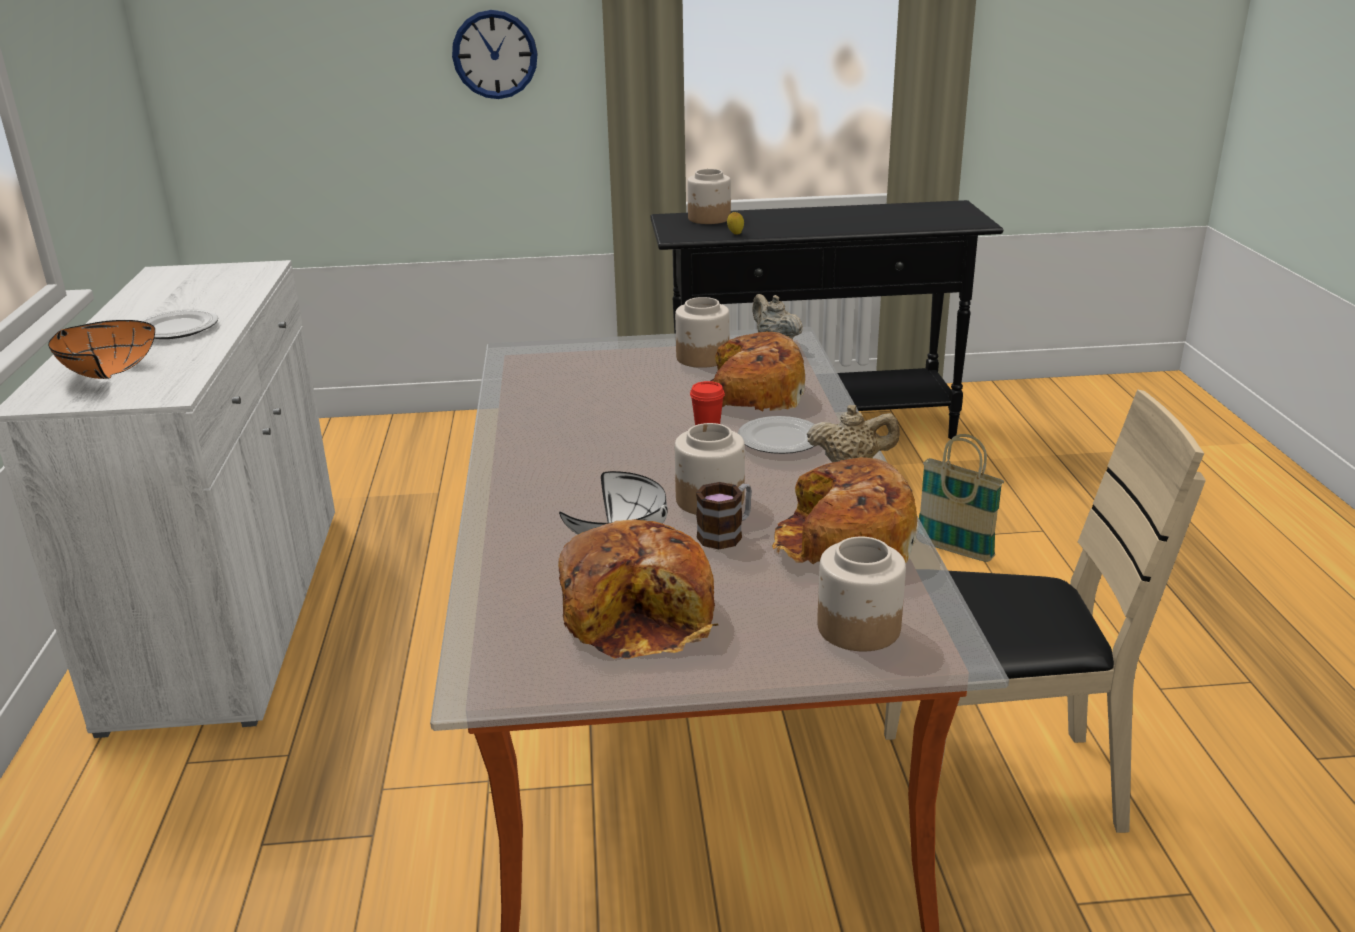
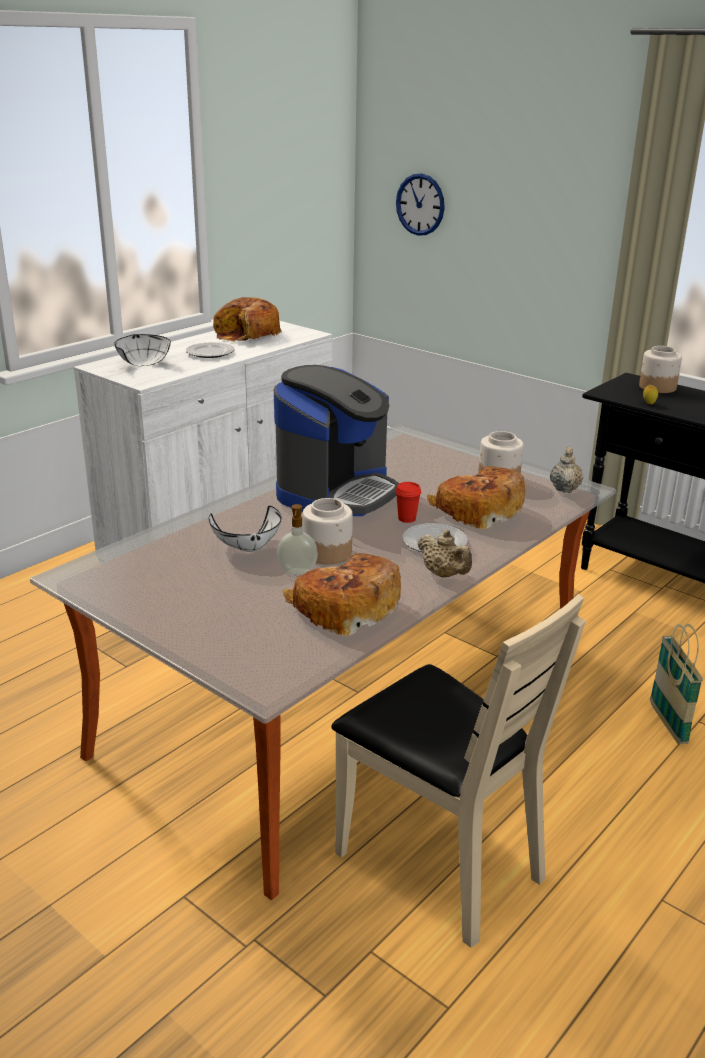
camera: 45 degrees right, 0 degrees up
(102, 374) = (142, 363): orange bowl -> white bowl
(495, 54) = (555, 224): wall clock -> wall clock (420, 204)
(583, 439) = (336, 492): none -> coffee machine
(640, 613) = (182, 584): bread -> bread (247, 334)
(726, 533) = (297, 572): mug -> soap dispenser
(857, 627) = (253, 649): jar -> none

